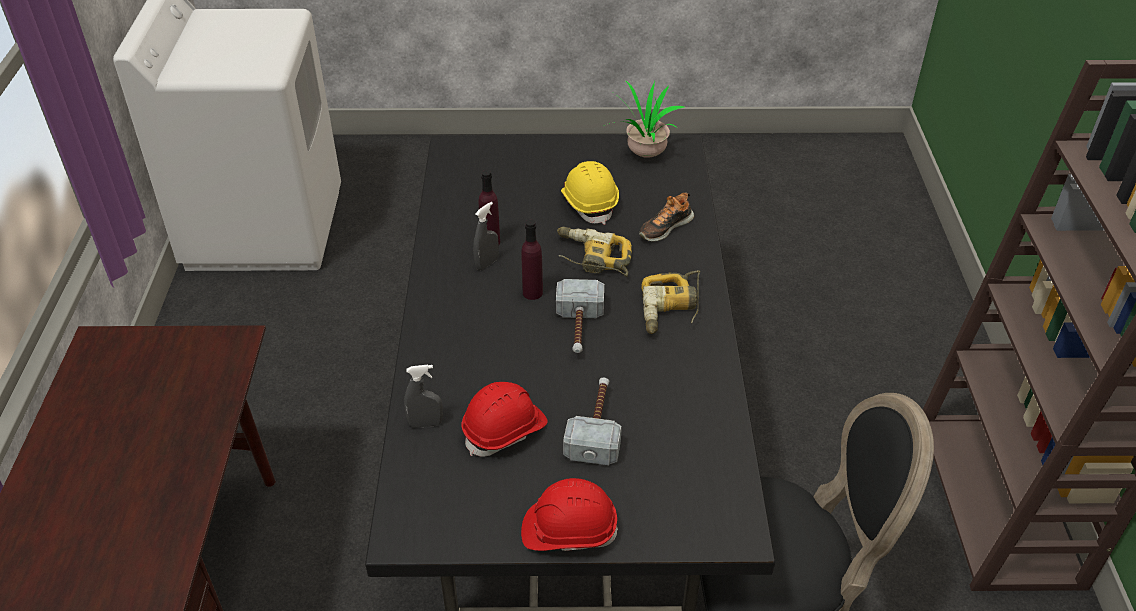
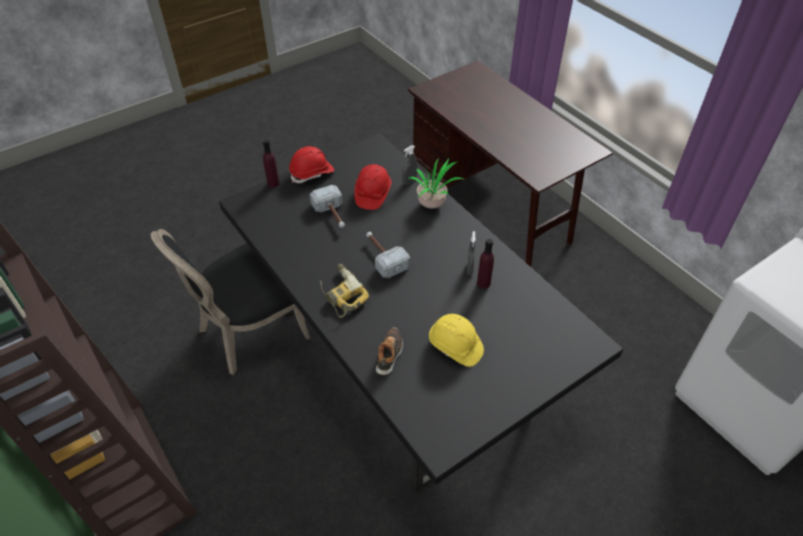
camera: 145 degrees right, 5 degrees up
(532, 293) = (426, 264): purple bottle -> purple bottle (273, 183)
(592, 259) = (414, 304): power drill -> none
(644, 153) = (461, 422): potted plant -> potted plant (433, 205)

